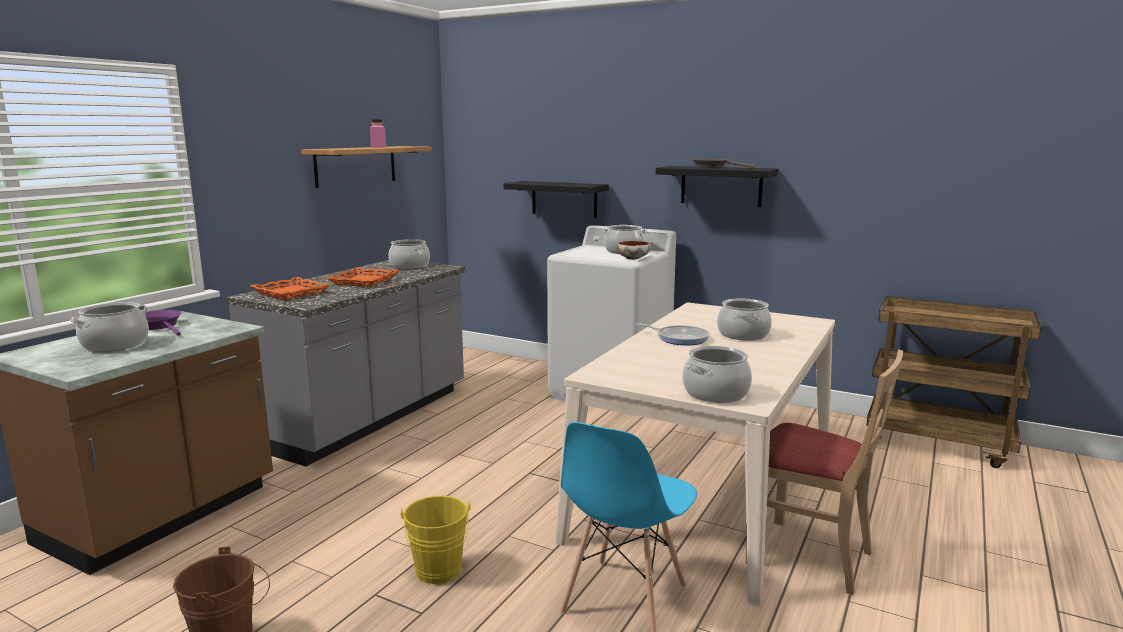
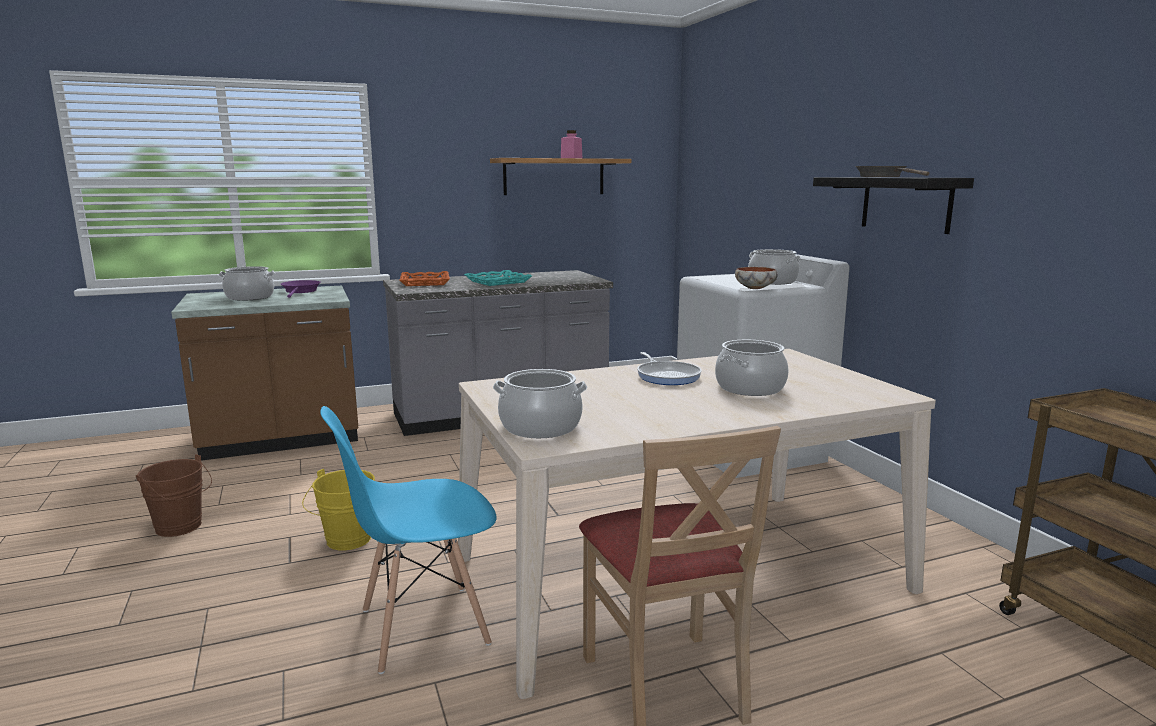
camera: 40 degrees right, 0 degrees up
(365, 281) = (498, 282): orange tray -> turquoise tray
(410, 266) = (568, 276): cooking pot -> none
(564, 199) = (759, 219): black shelf -> none

